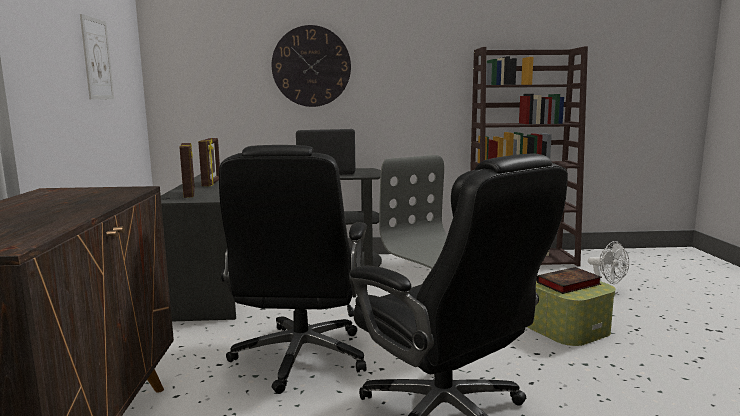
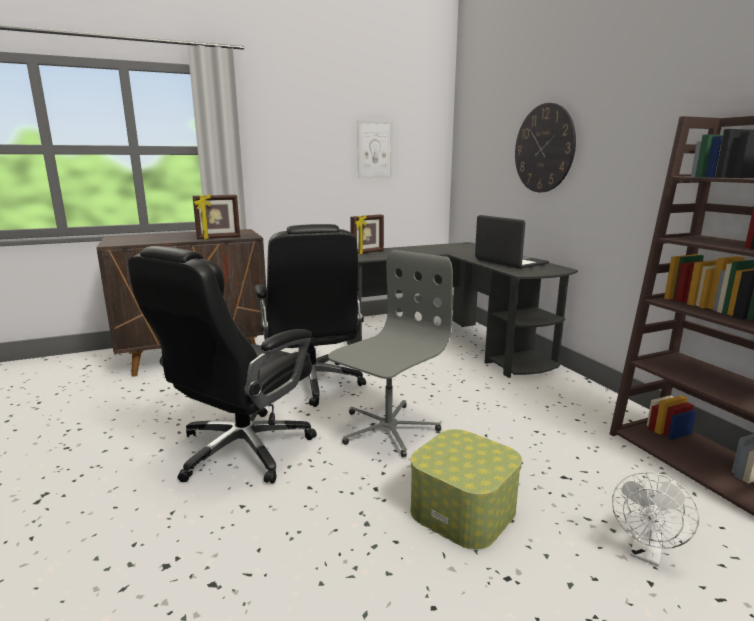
camera: 70 degrees right, 5 degrees up
(212, 183) = (414, 250): picture frame -> picture frame (218, 238)
(300, 358) = (311, 383): black office chair -> black office chair turned 90 degrees counterclockwise
(568, 284) = (465, 456): book -> none

